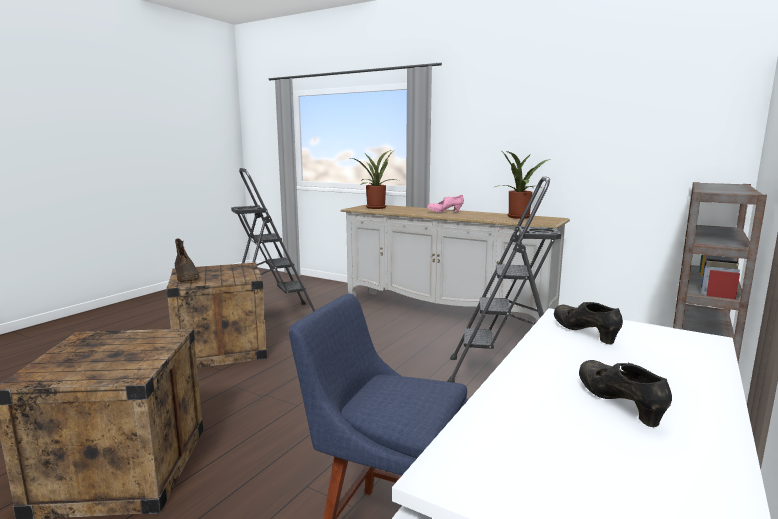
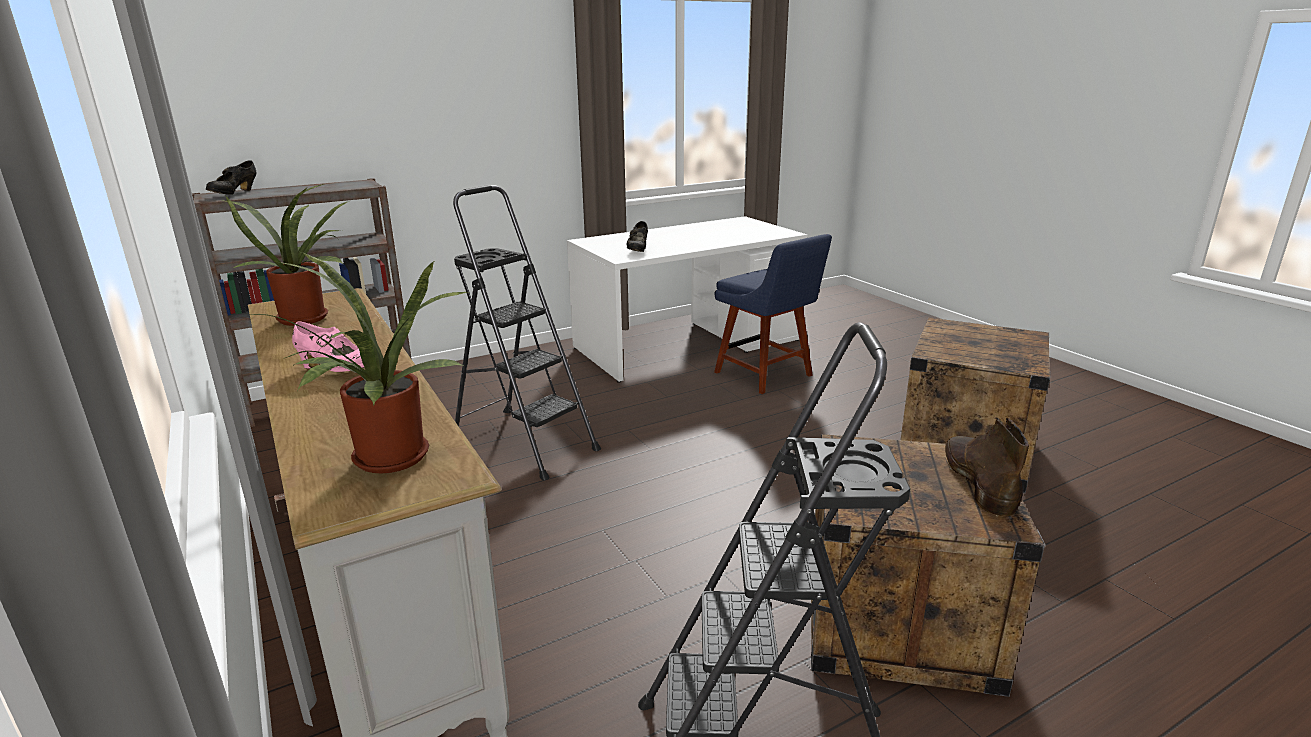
camera: 150 degrees left, 10 degrees up
(619, 405) = (695, 234): black shoe -> black shoe (234, 194)

